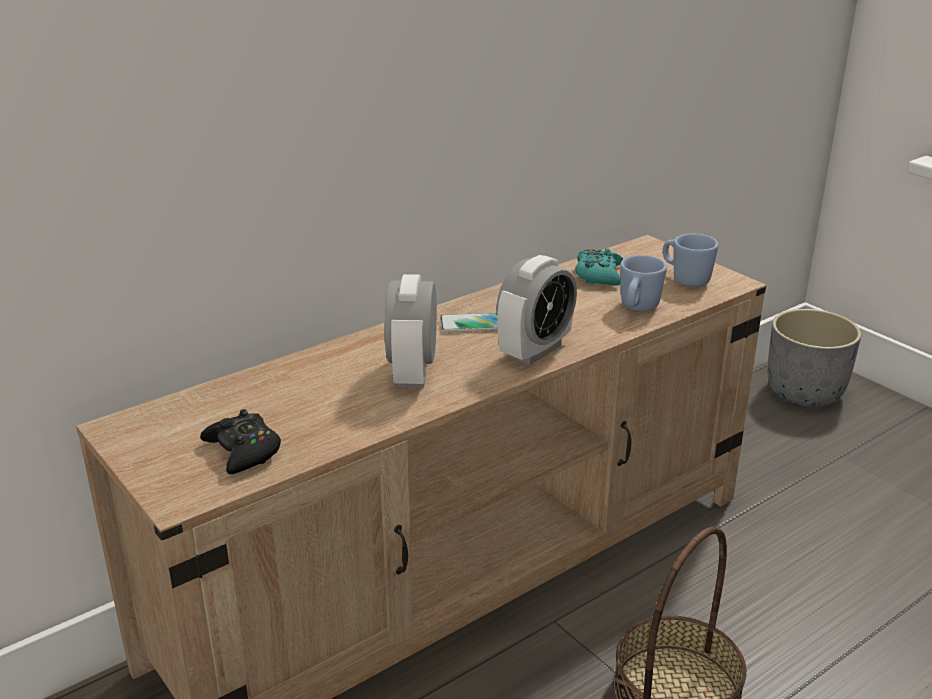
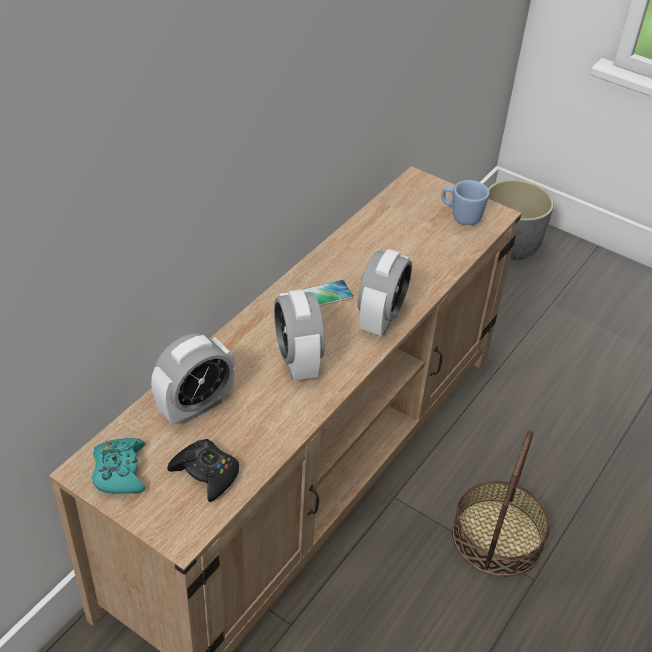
camera: 20 degrees left, 15 degrees up
(271, 393) = (195, 406): none -> alarm clock
(598, 275) = (393, 222): turquoise game controller -> turquoise game controller (120, 471)
(637, 308) = (438, 257): blue mug -> none

